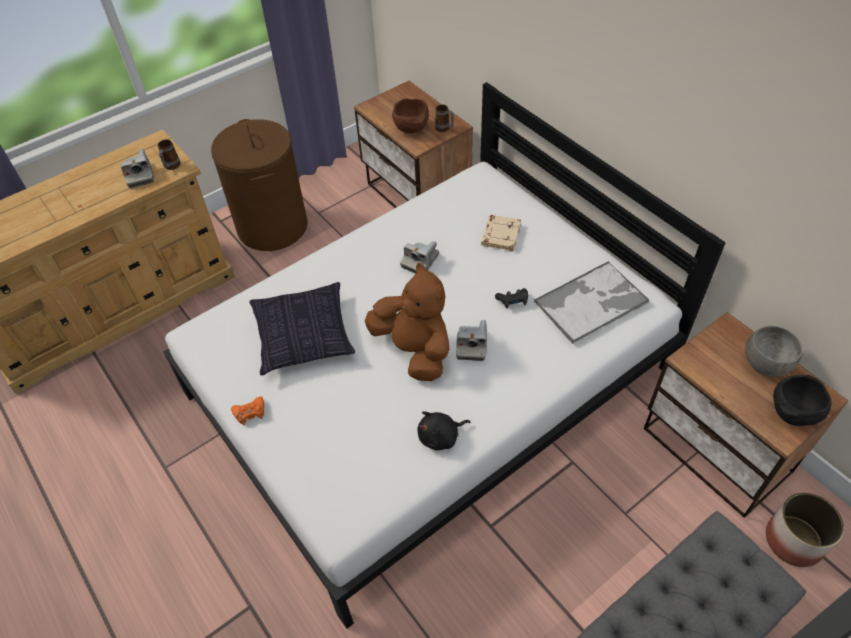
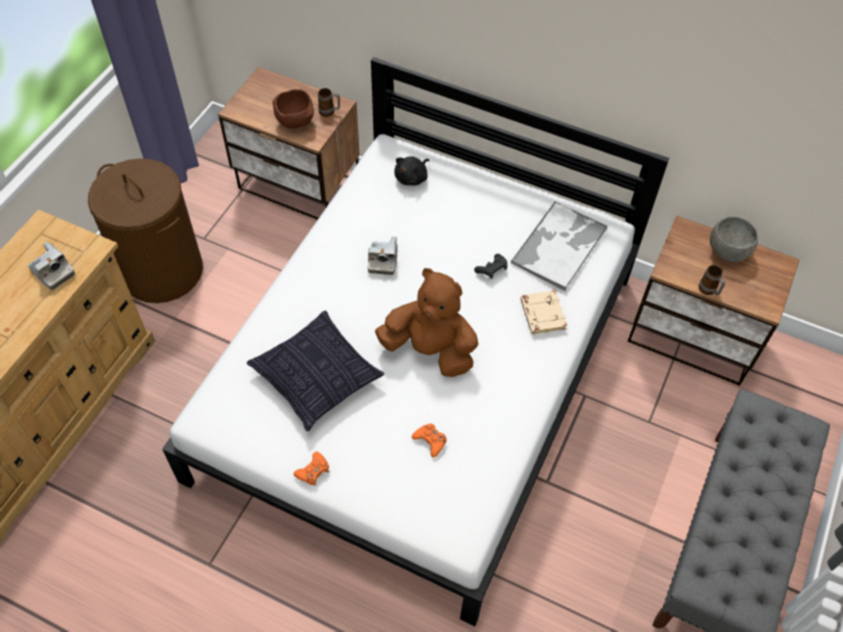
camera: 30 degrees left, 5 degrees up
(171, 167) = (82, 250): mug -> mug (709, 291)
(365, 429) = (430, 441): none -> orange game controller
(441, 437) = (500, 420): black plush toy -> black plush toy (412, 178)
(471, 345) = (479, 325): camera -> none
(500, 235) = (442, 207): beige book -> beige book (542, 314)
(792, 414) = (766, 287): black bowl -> none
(794, 540) = (783, 388): planter -> none

